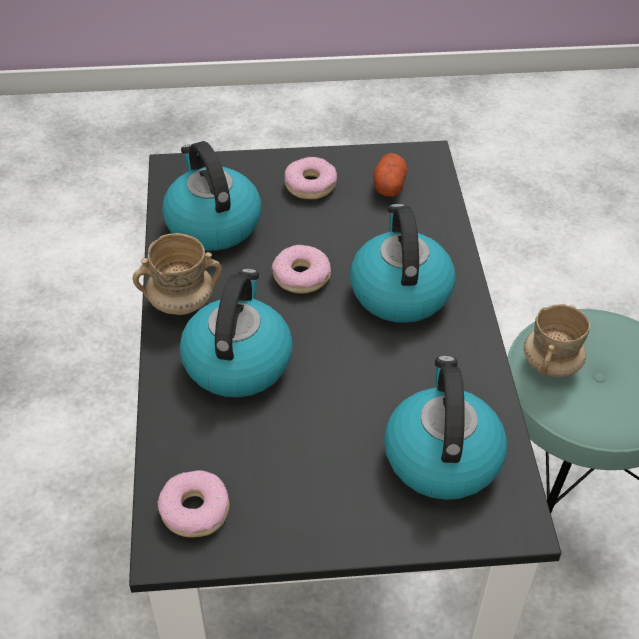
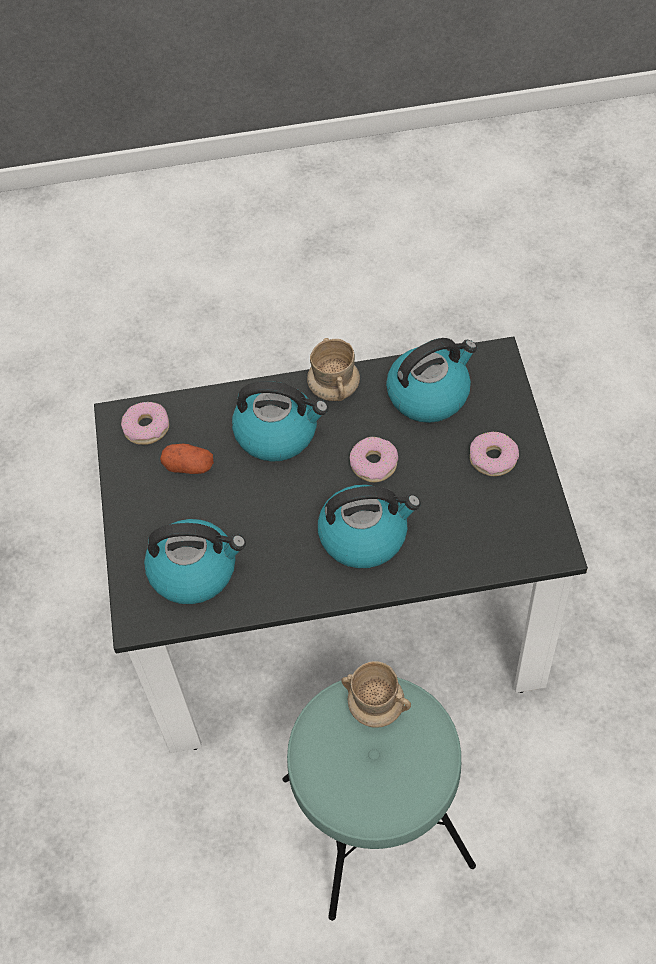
camera: 90 degrees right, 10 degrees up
(389, 185) = (504, 520): potato -> potato (189, 466)

